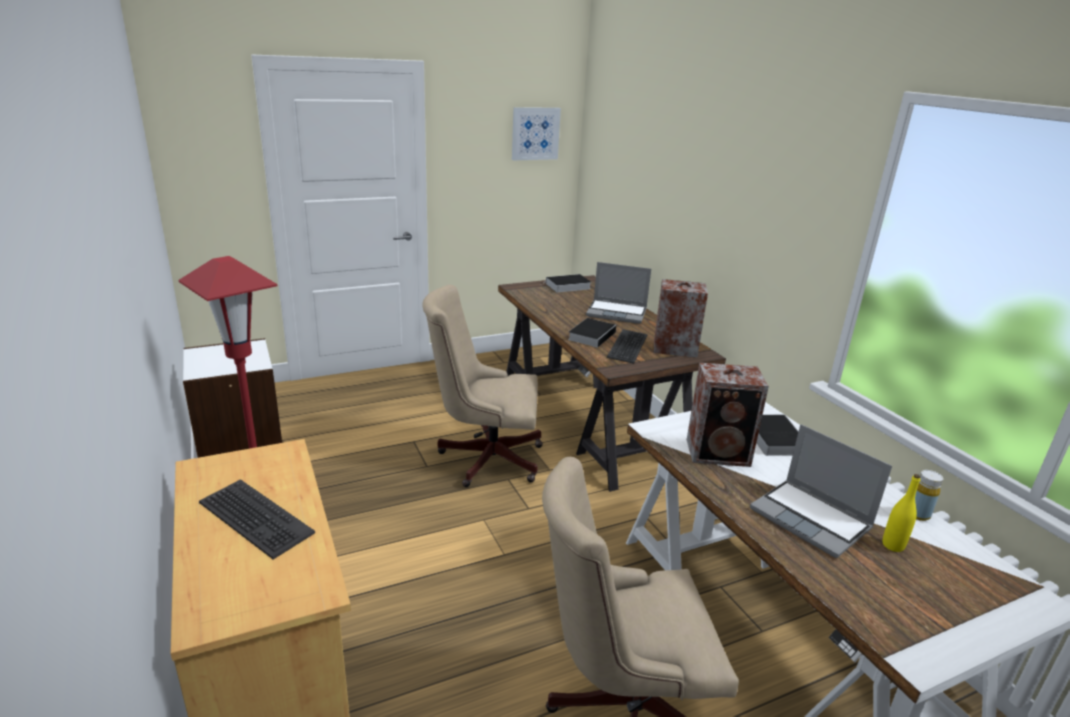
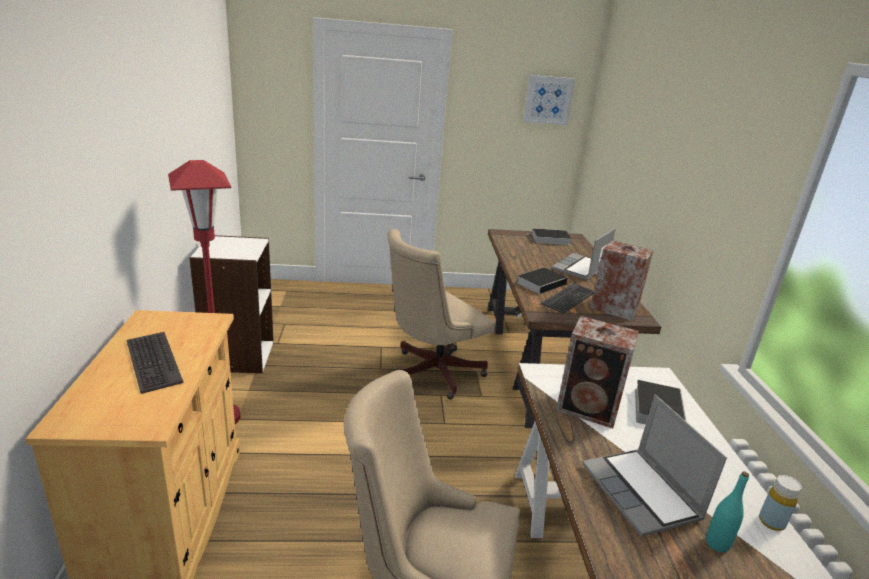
camera: 20 degrees right, 0 degrees up
(484, 457) = (431, 373): beige office chair -> beige office chair turned 60 degrees counterclockwise
(617, 313) = (580, 268): laptop -> laptop turned 90 degrees clockwise
(893, 545) = (717, 544): yellow bottle -> turquoise bottle

